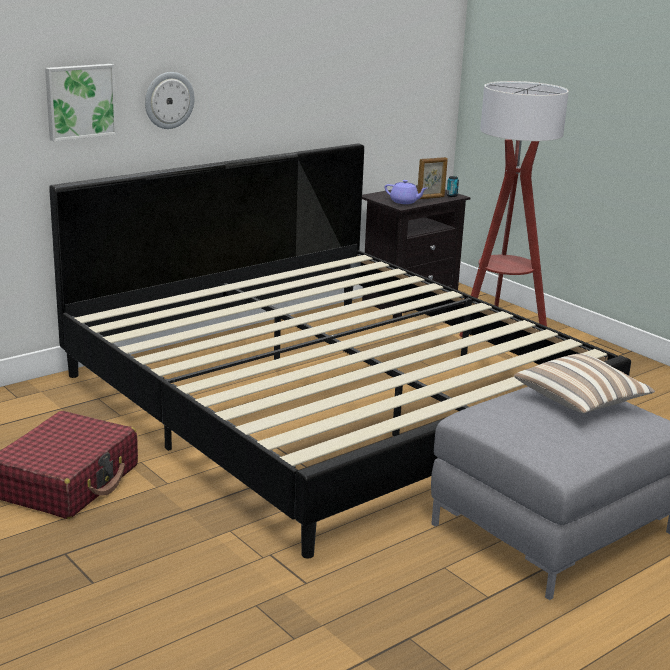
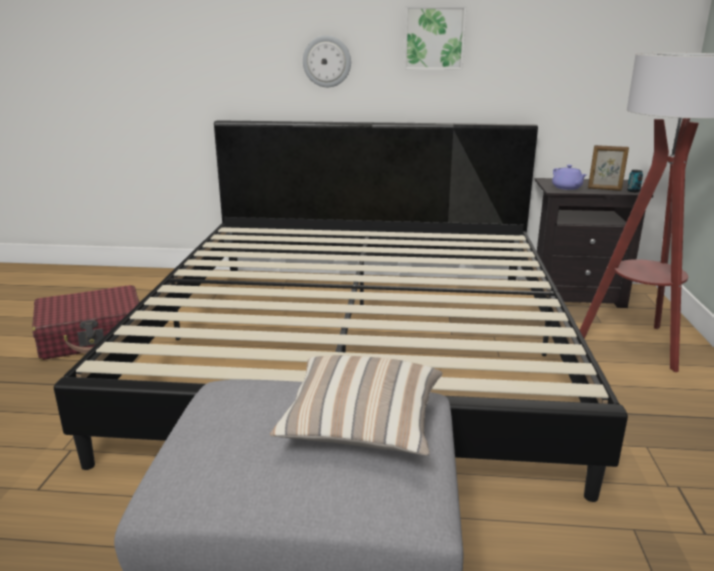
camera: 45 degrees right, 0 degrees up
(80, 101) = (246, 55): picture -> picture (434, 38)

